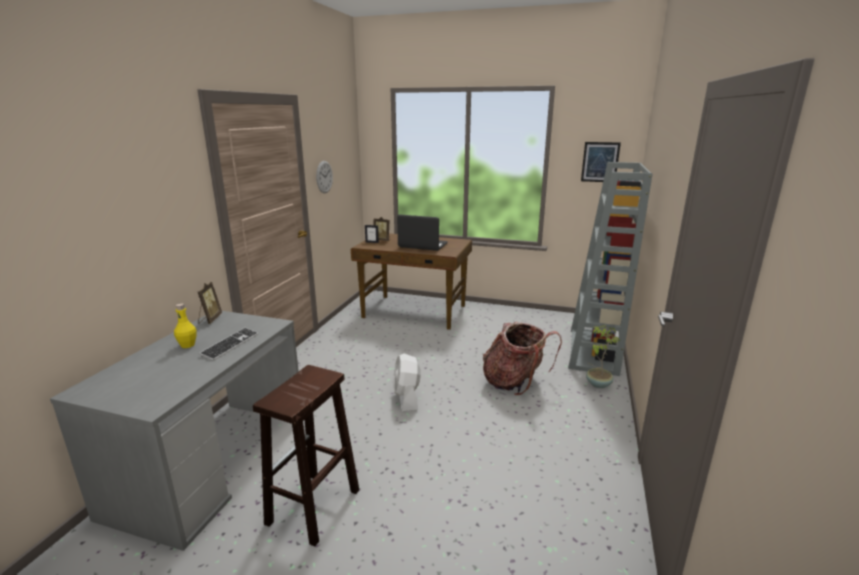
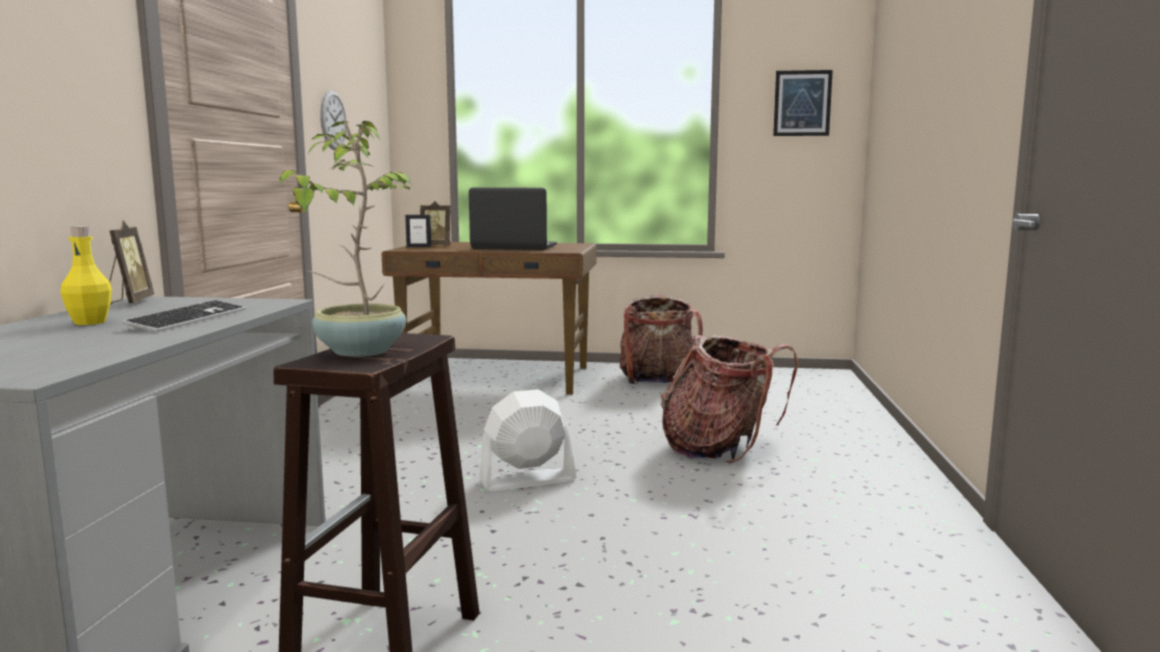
camera: 10 degrees left, 10 degrees down
(407, 398) = (527, 480): white fan -> white fan turned 90 degrees clockwise
(501, 321) = (658, 381): none -> backpack
(594, 351) = (834, 406): grey bookcase -> none
(597, 384) = (862, 442): potted plant -> potted plant (359, 351)

